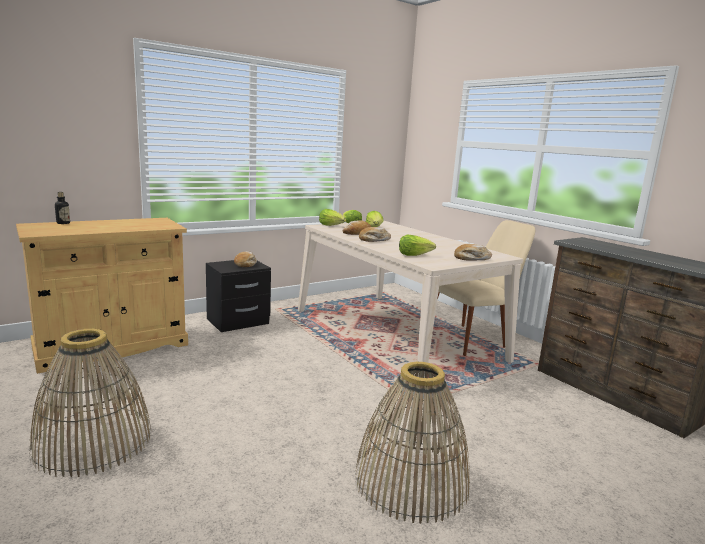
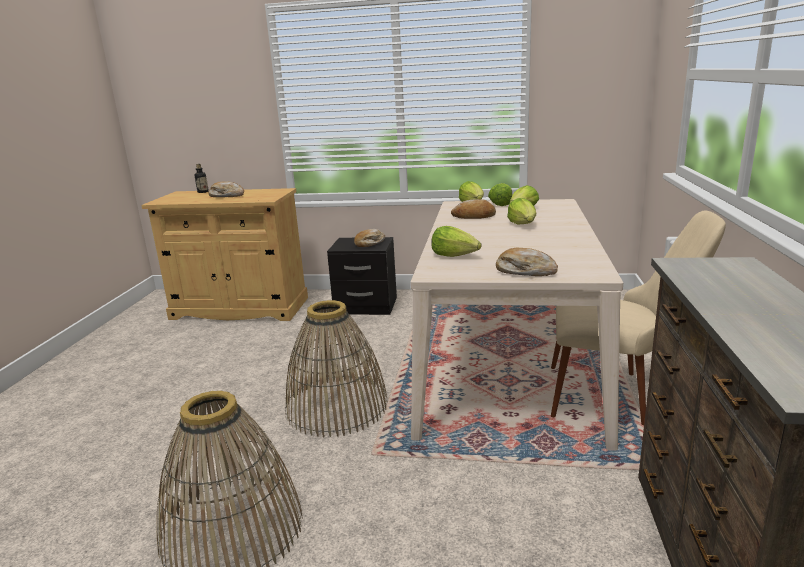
camera: 45 degrees right, 5 degrees up
(93, 441) = (114, 384): basket -> basket (336, 406)
(374, 240) = (467, 228): bread -> bread (227, 196)
(400, 236) = (523, 224): none -> lettuce

